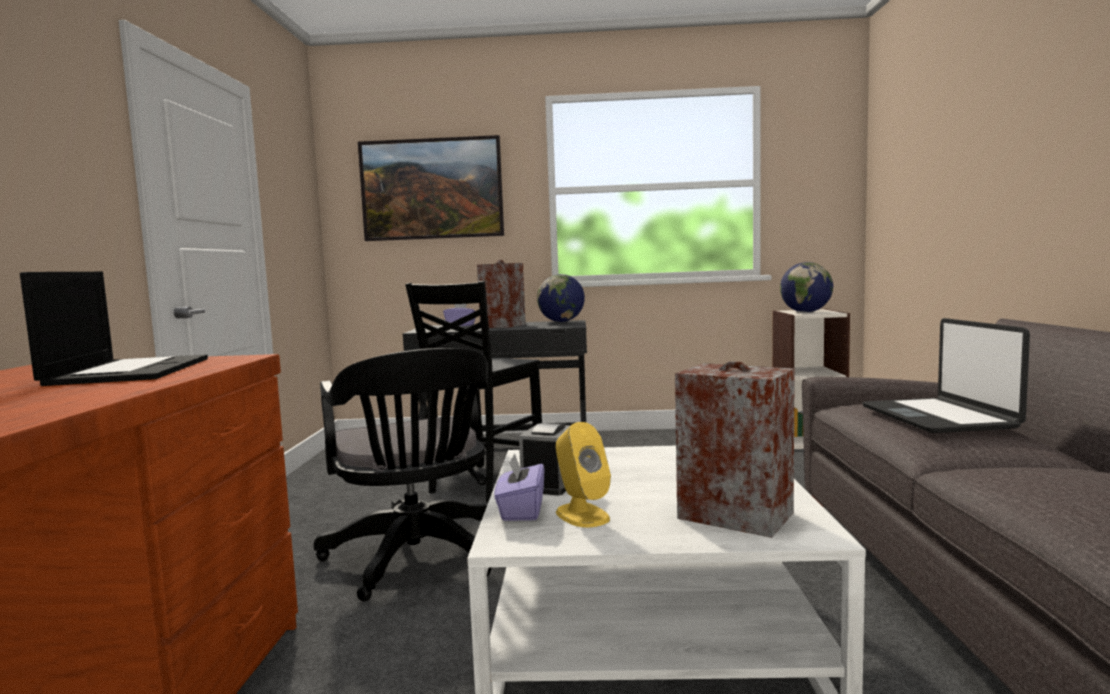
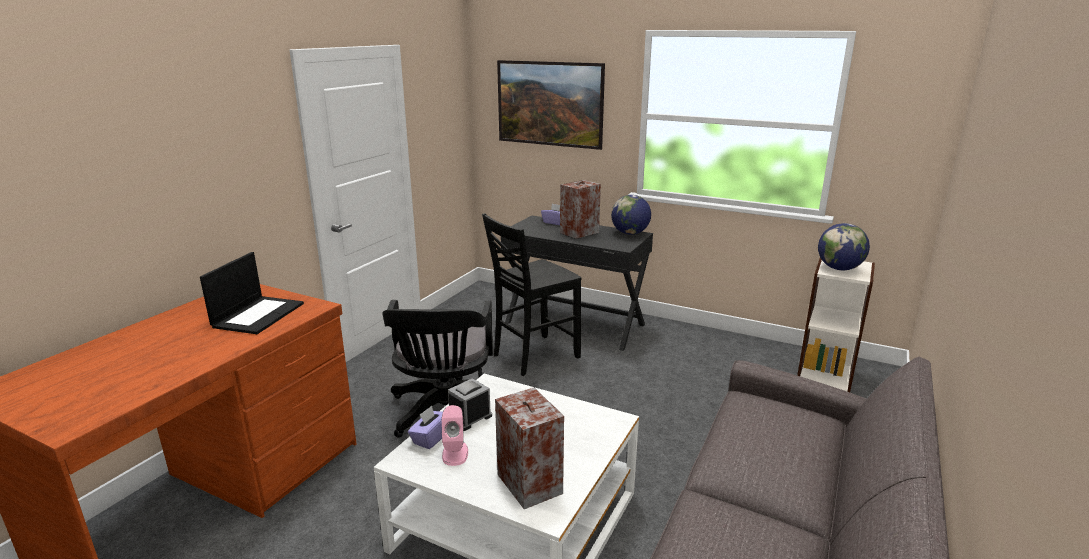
camera: 25 degrees right, 15 degrees up
(582, 515) = (455, 453): yellow speaker -> pink speaker
(938, 417) = (768, 440): laptop -> none

